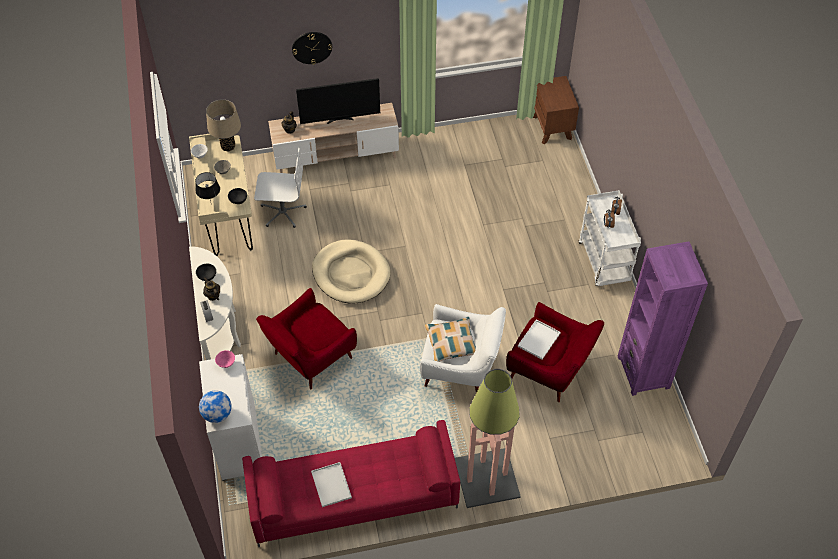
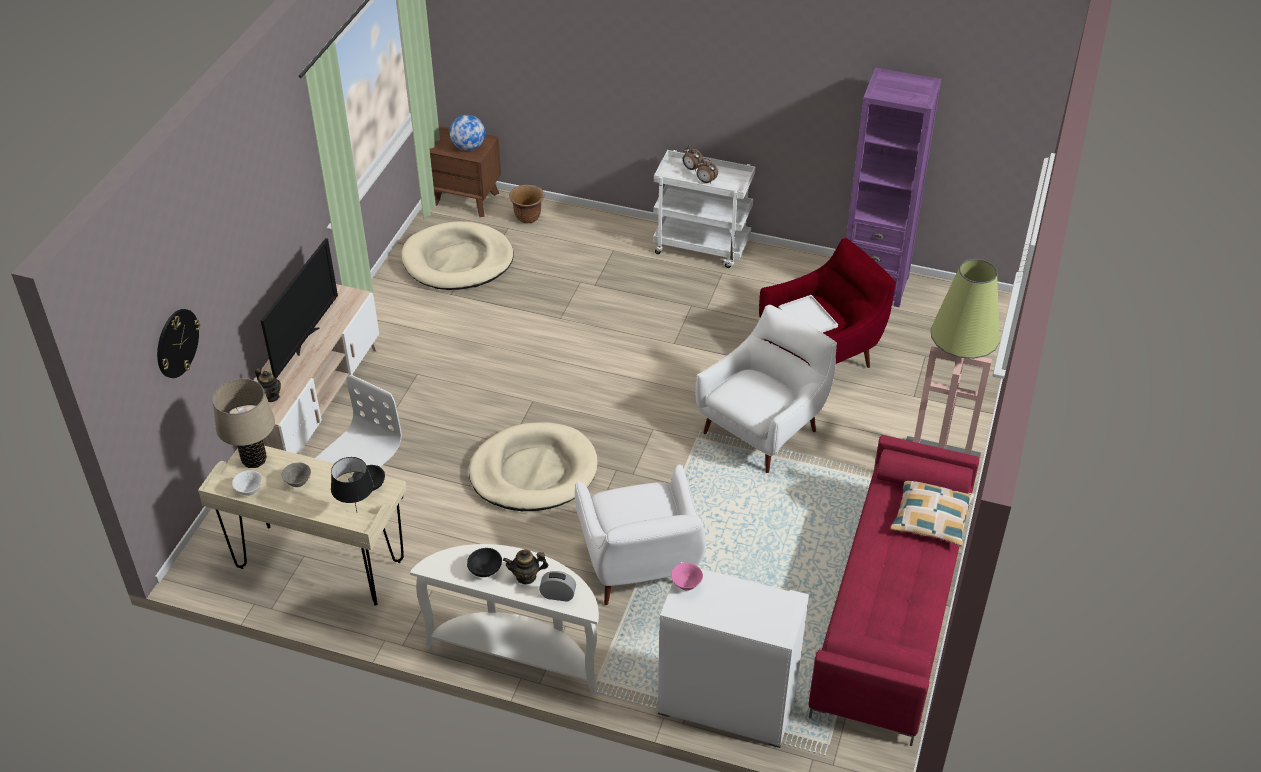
camera: 60 degrees left, 10 degrees down
(217, 414) = (768, 626): globe -> globe (468, 147)
(310, 358) = (641, 569): red armchair -> white armchair
(312, 47) = (242, 246): wall clock -> wall clock (177, 343)
(332, 485) = (901, 592): white tray -> none
(451, 343) = (758, 392): pillow -> pillow (931, 518)
(495, 153) = (458, 260): none -> beige dog bed
(560, 164) = (528, 217): none -> brown planter

